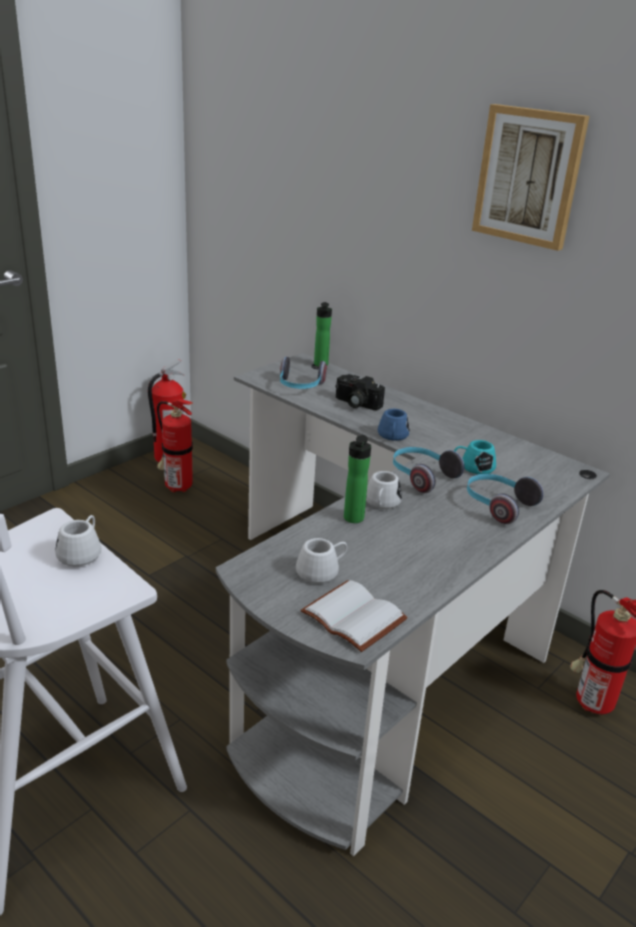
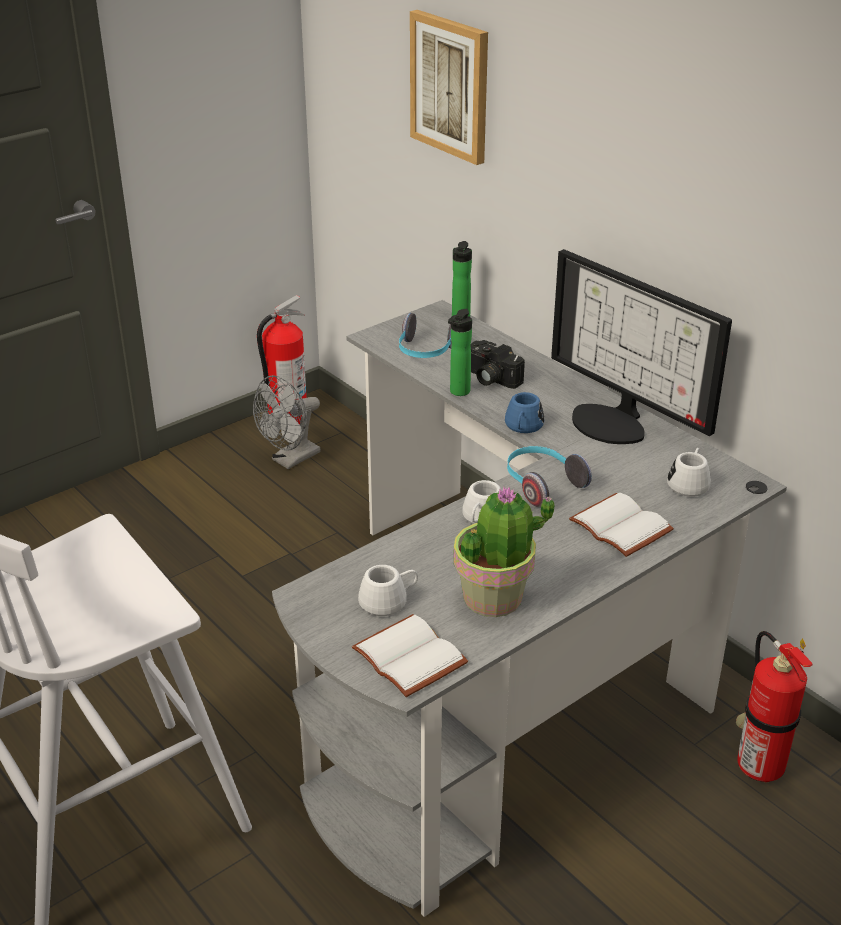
camera: 10 degrees right, 5 degrees up
(82, 551) = (128, 568): white mug -> white mug (689, 483)
(176, 487) = (290, 460): fire extinguisher -> grey fan
(352, 519) = (441, 539): bottle -> bottle (458, 393)
(411, 564) = (494, 598): none -> potted plant
(462, 431) = (614, 422): none -> monitor
(473, 467) = (611, 473): turquoise mug -> none
(497, 505) = (623, 526): headphones -> white book
(529, 176) = (687, 113): picture -> picture (451, 86)

